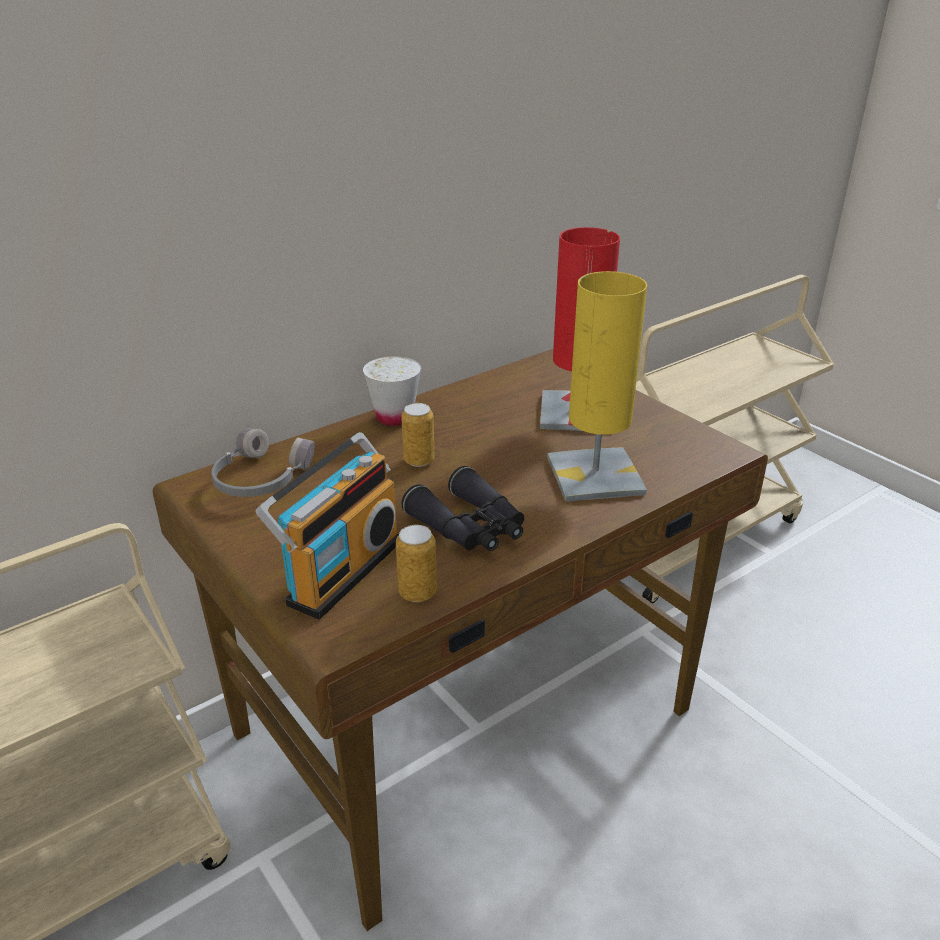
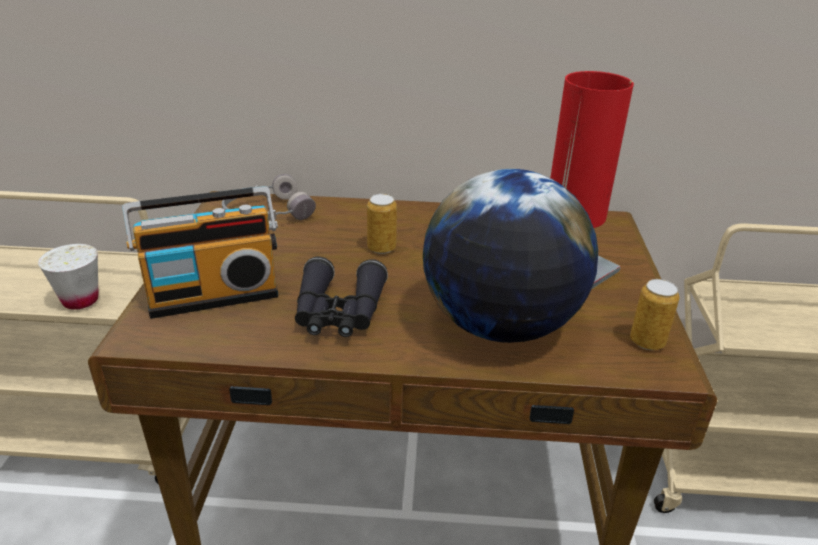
camera: 40 degrees right, 0 degrees up
(394, 417) = (413, 212): white cup -> white cup (80, 300)
(417, 592) = (231, 337): can -> can (647, 342)
(595, 476) = (500, 325): yellow table lamp -> globe

